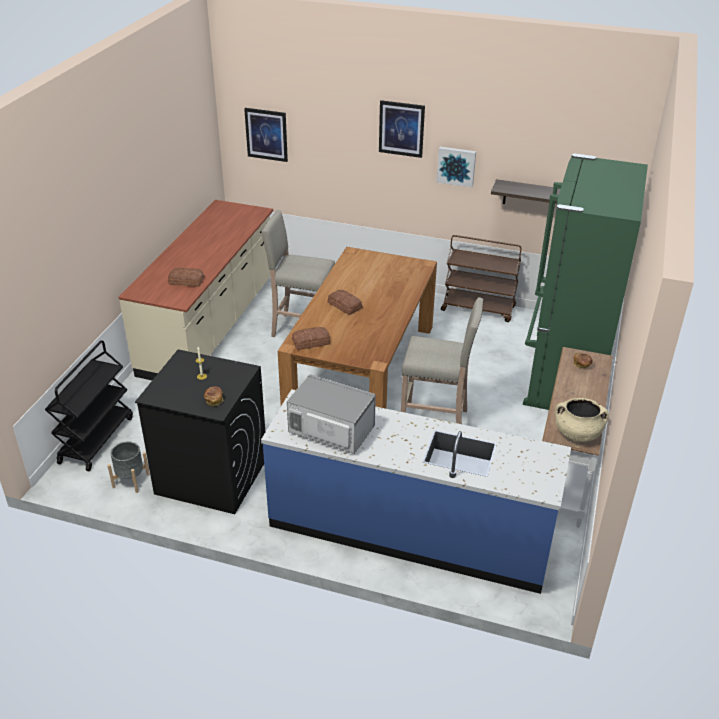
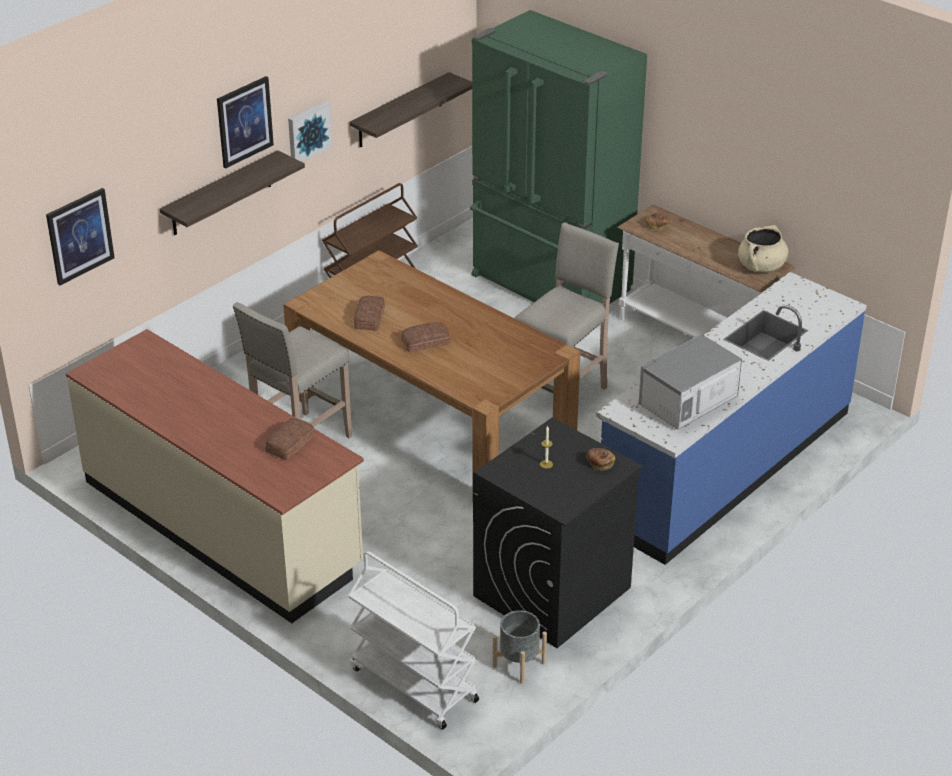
camera: 65 degrees left, 0 degrees up
(96, 439) = (412, 684): black cart -> white cart
(311, 342) = (487, 386): bread -> bread (370, 318)
(375, 168) = (221, 194): none -> shelf

